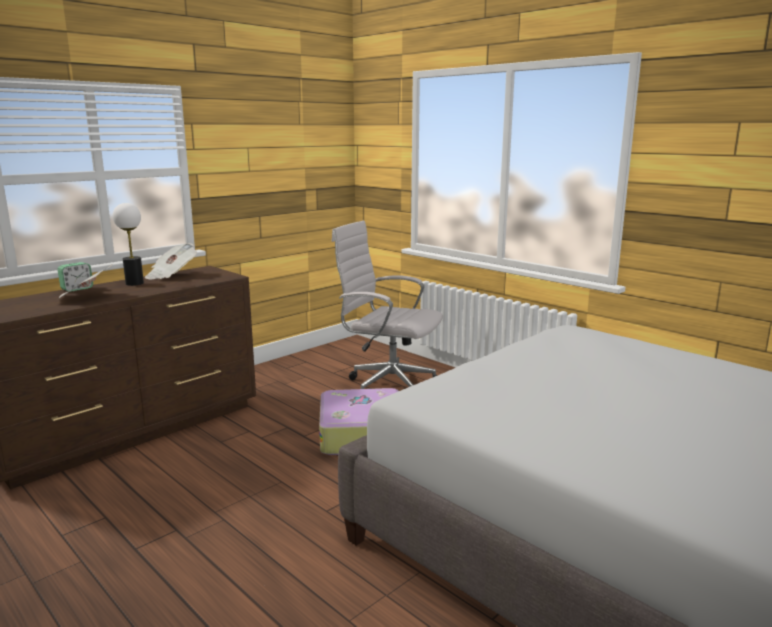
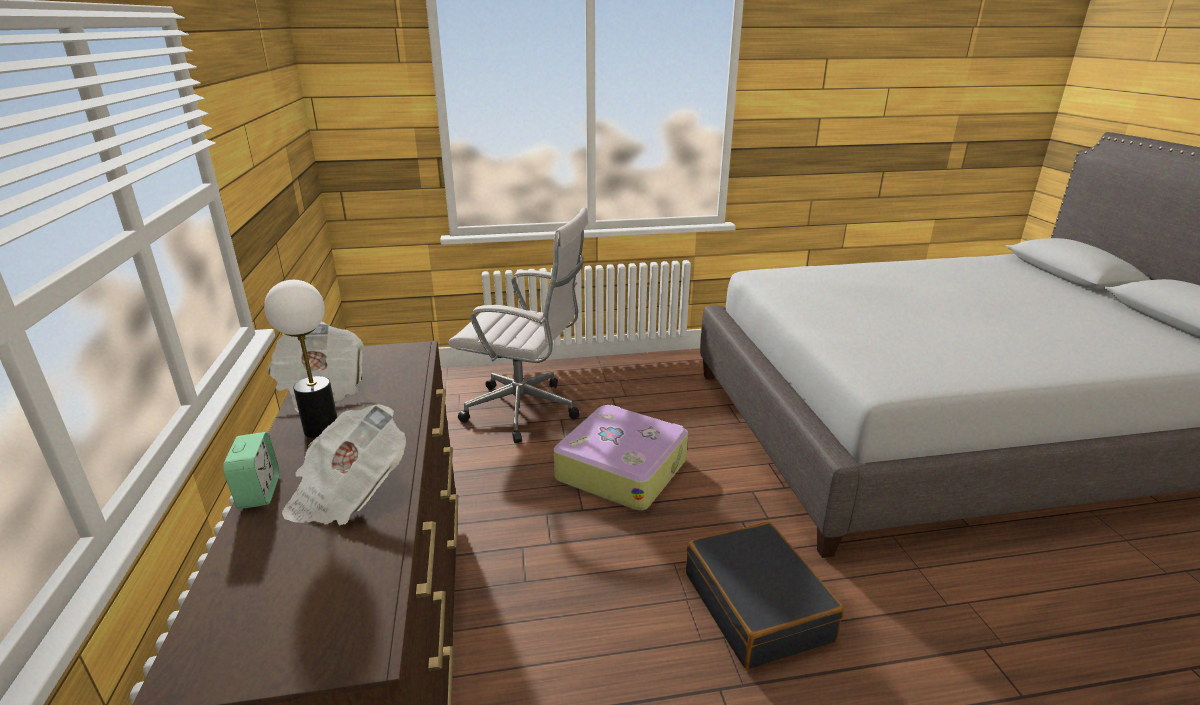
camera: 55 degrees left, 10 degrees up
(264, 525) = (757, 607): none -> black suitcase
(387, 385) = (526, 411): white office chair -> white office chair turned 135 degrees counterclockwise

